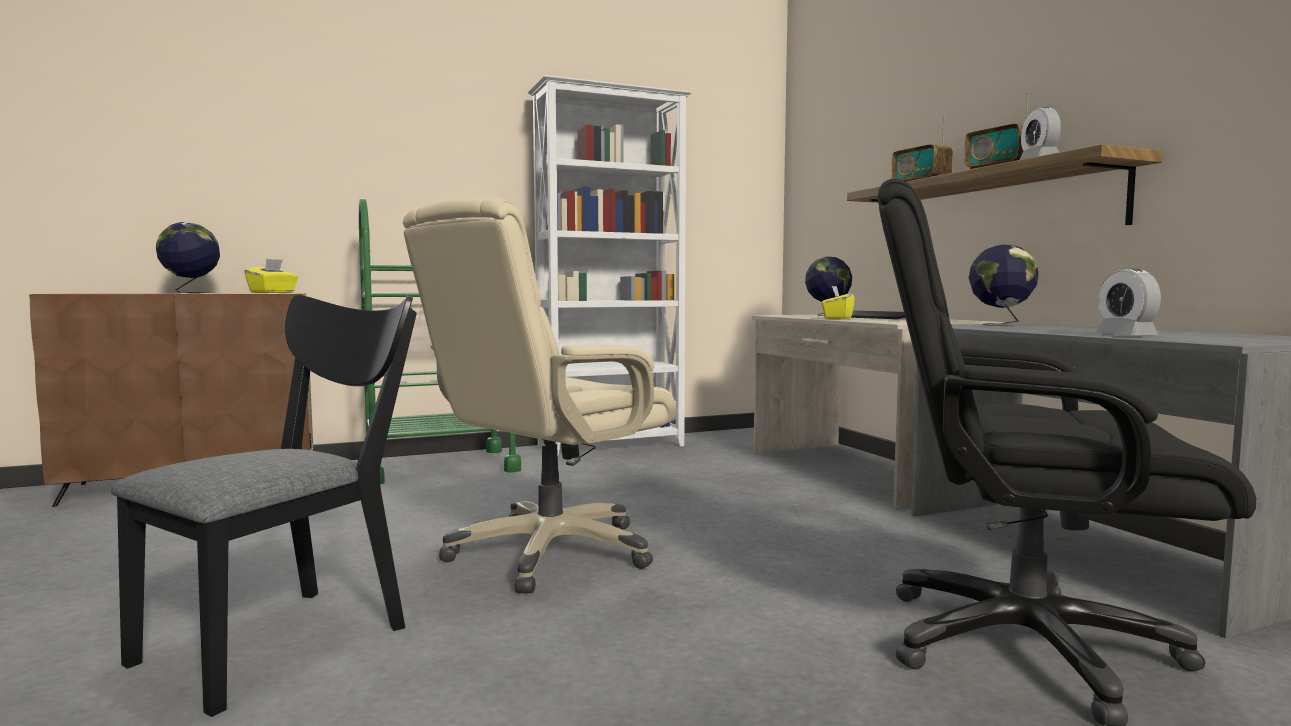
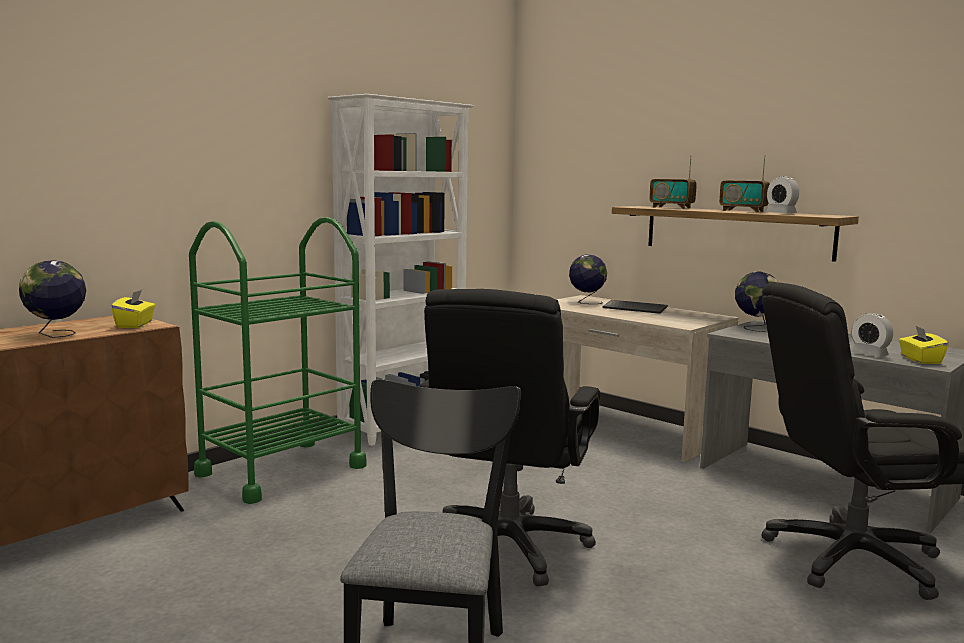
camera: 25 degrees left, 5 degrees up
(549, 553) = (509, 546): beige office chair -> black office chair
(837, 318) = (617, 314): yellow tissue box -> yellow tissue box (920, 360)

